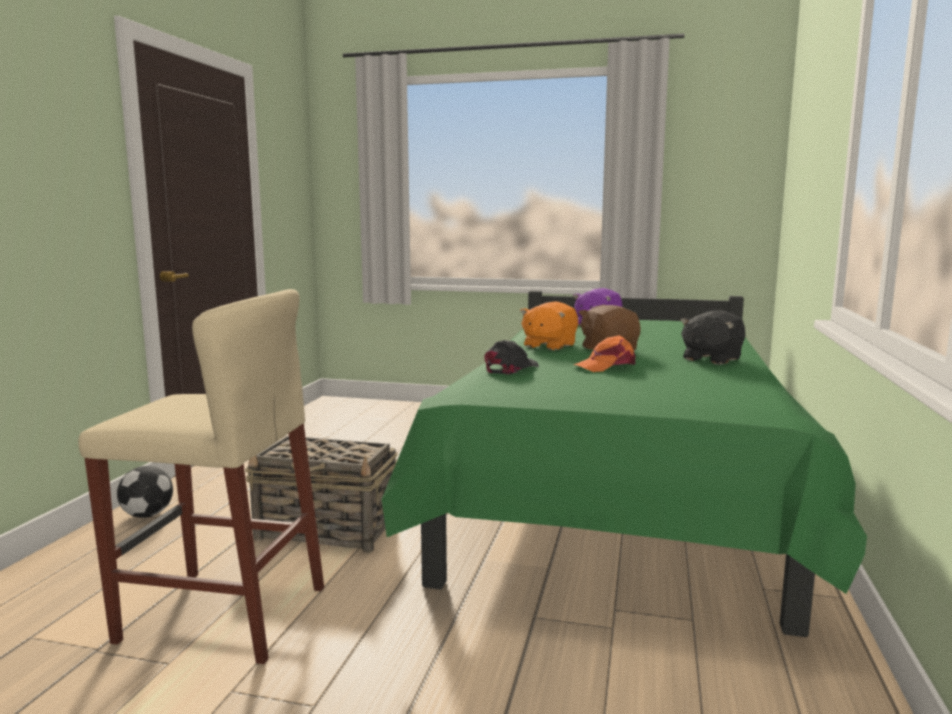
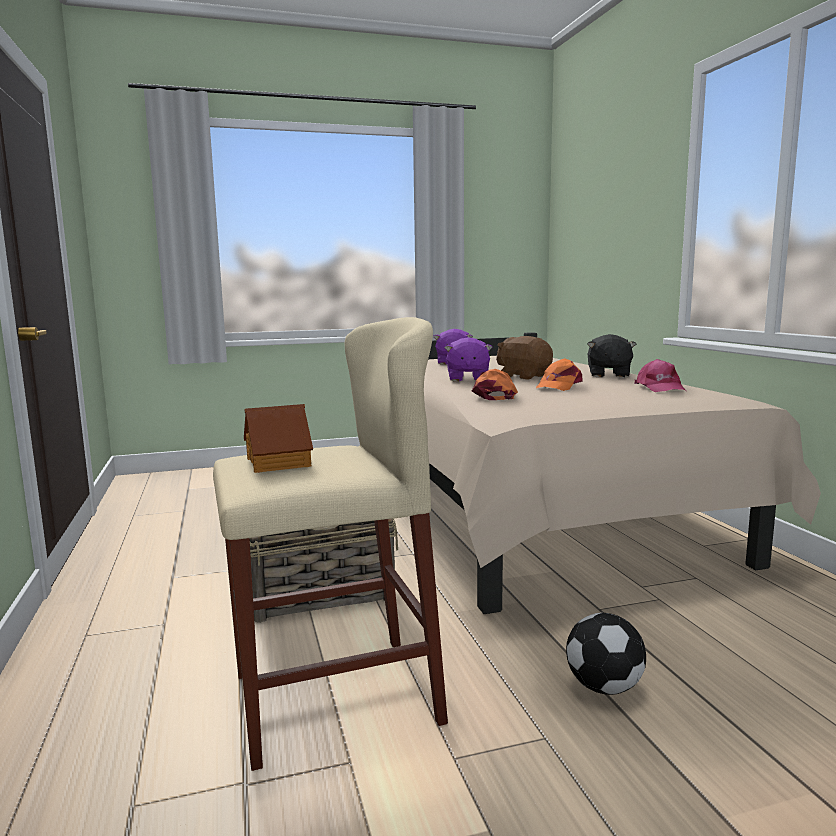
camera: 30 degrees left, 0 degrees up
(148, 515) = (81, 634): football -> football (603, 686)
(179, 403) = (279, 462): none -> toy house
(511, 369) = (495, 396): black cap -> orange cap
(549, 346) = (467, 379): orange plush toy -> purple plush toy
(617, 495) = (522, 507): green bed -> beige bed
(711, 383) = (660, 388): none -> pink cap

